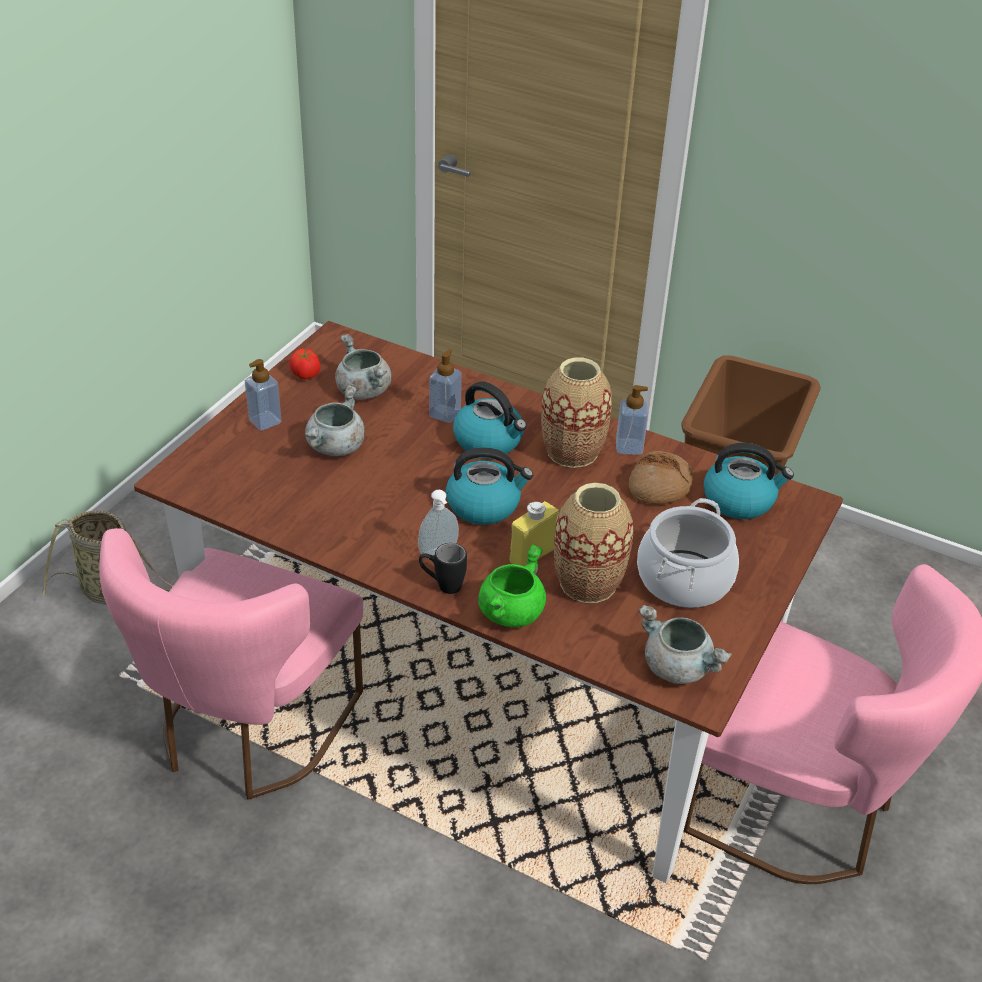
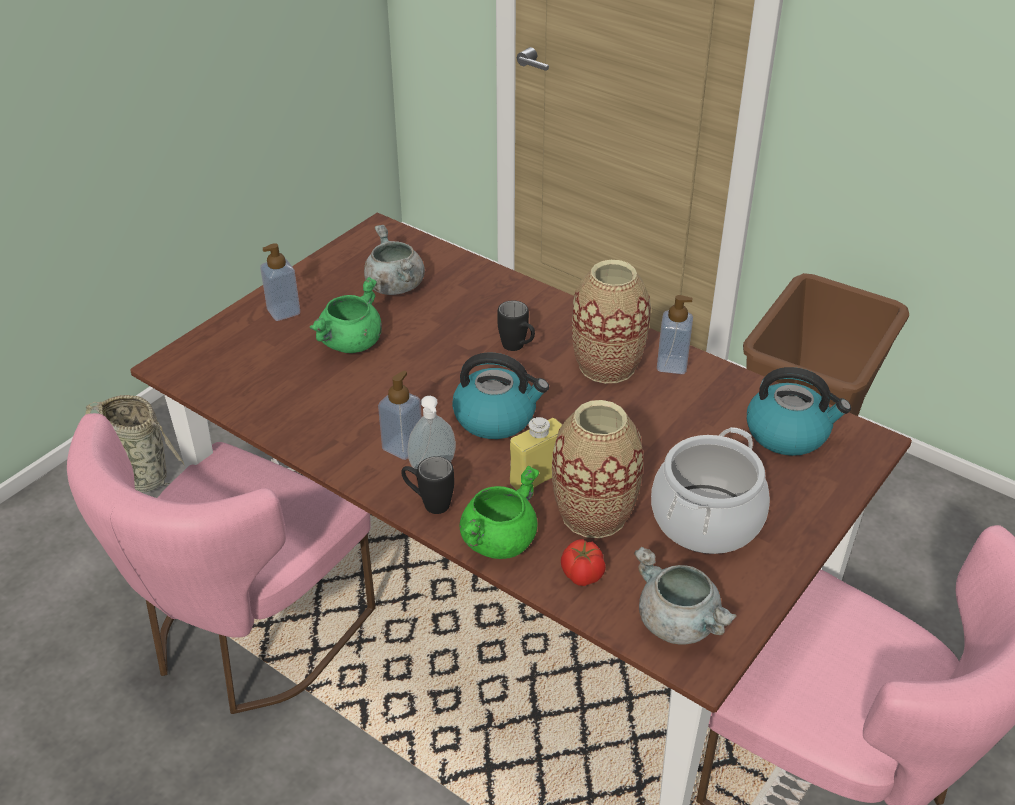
camera: 10 degrees right, 0 degrees up
(305, 375) = (338, 266): tomato -> tomato (582, 575)
(336, 447) = (351, 344): grey cooking pot -> green cooking pot
(445, 414) = (476, 316): soap dispenser -> soap dispenser (402, 447)
(489, 441) = (518, 348): kettle -> black mug
(659, 487) = (698, 411): bread -> none

